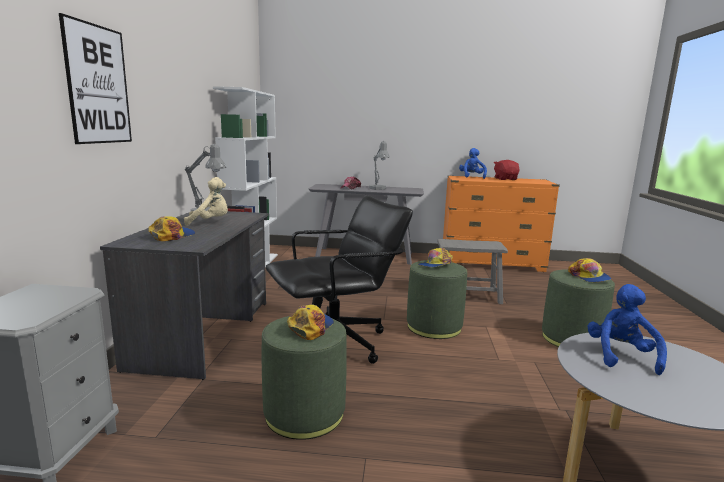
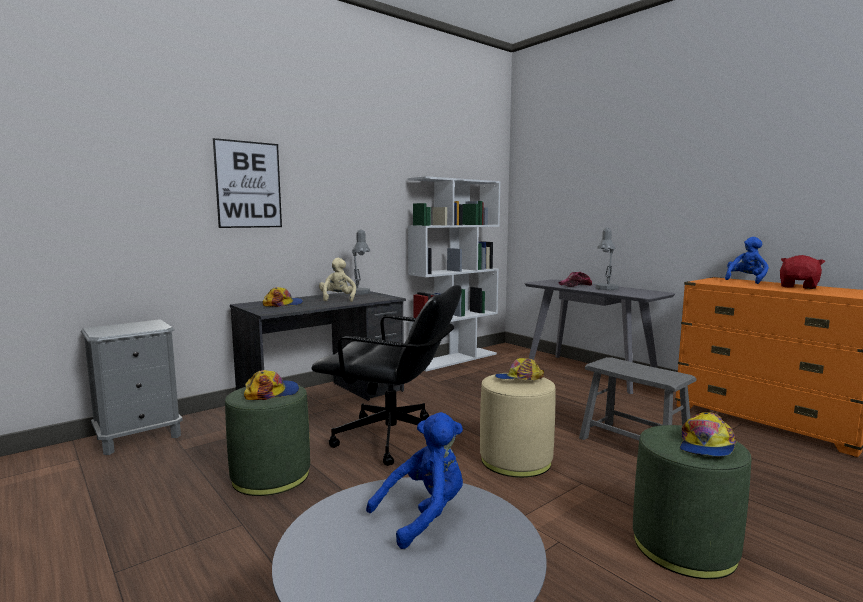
camera: 45 degrees right, 5 degrees down
(210, 222) = (338, 299): beige plush toy -> beige plush toy turned 135 degrees counterclockwise
(434, 327) = (515, 460): green ottoman -> beige ottoman

